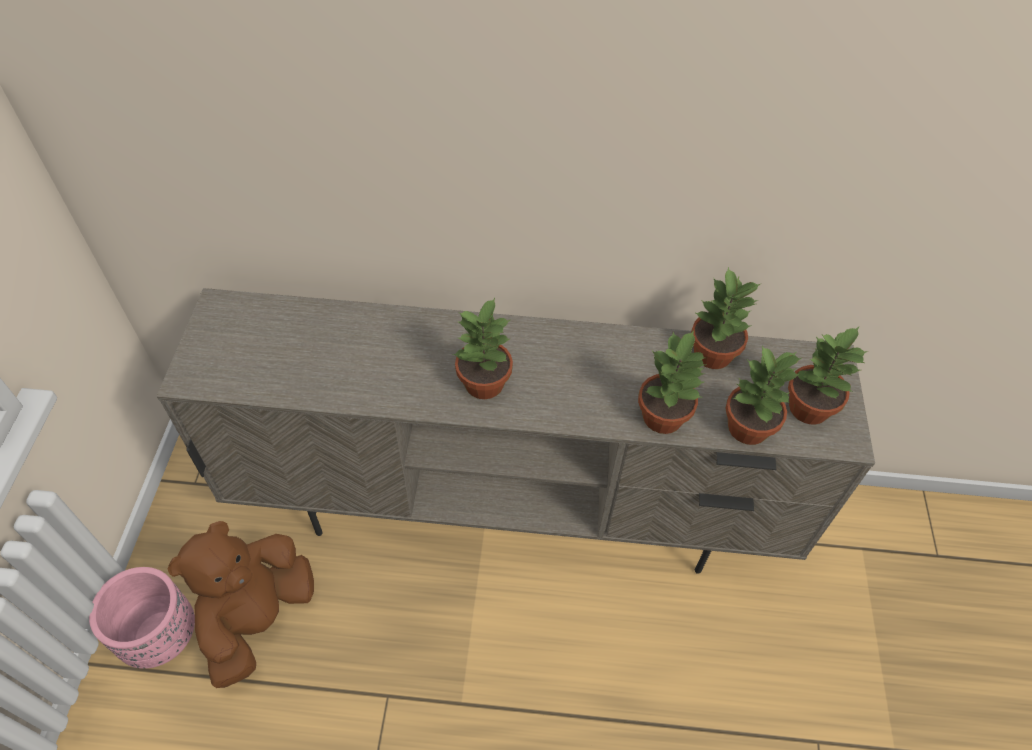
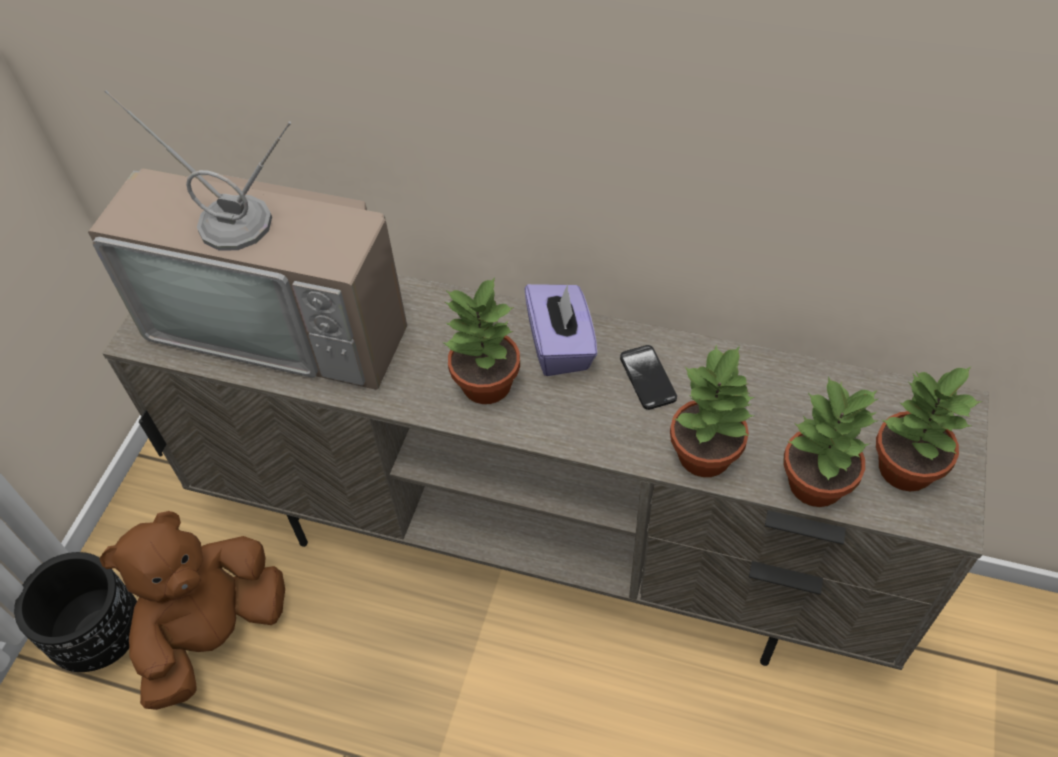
camera: 15 degrees right, 0 degrees up
(161, 635) = (103, 636): pink planter -> black planter
(308, 350) = (285, 319): none -> television
(535, 347) = (561, 346): none -> purple tissue box
(607, 364) = (647, 378): none -> phone
(713, 355) = (790, 383): potted plant -> none

